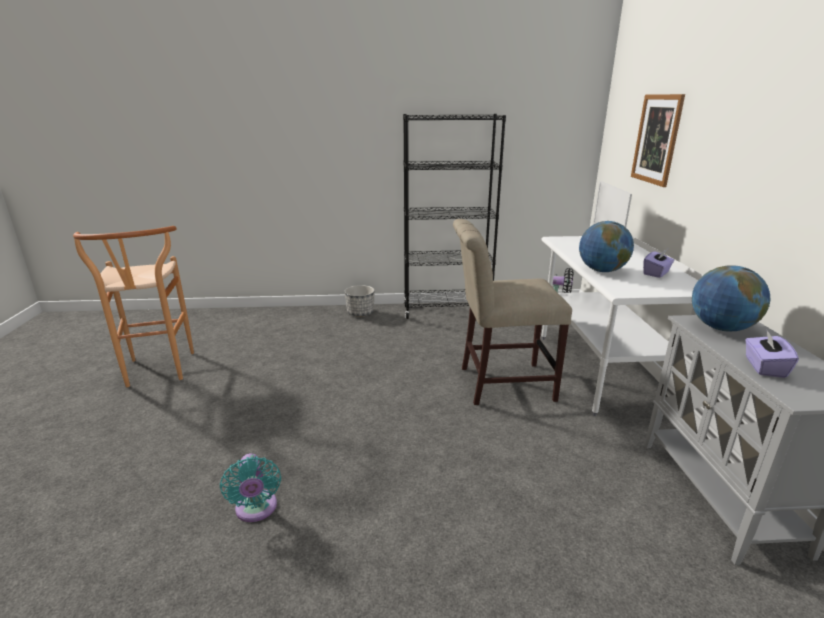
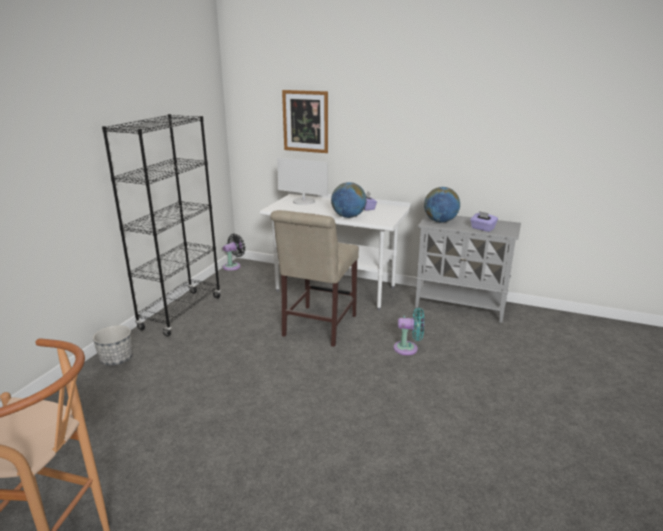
camera: 65 degrees left, 0 degrees up
(256, 510) = (390, 486): turquoise fan -> turquoise fan (408, 348)

